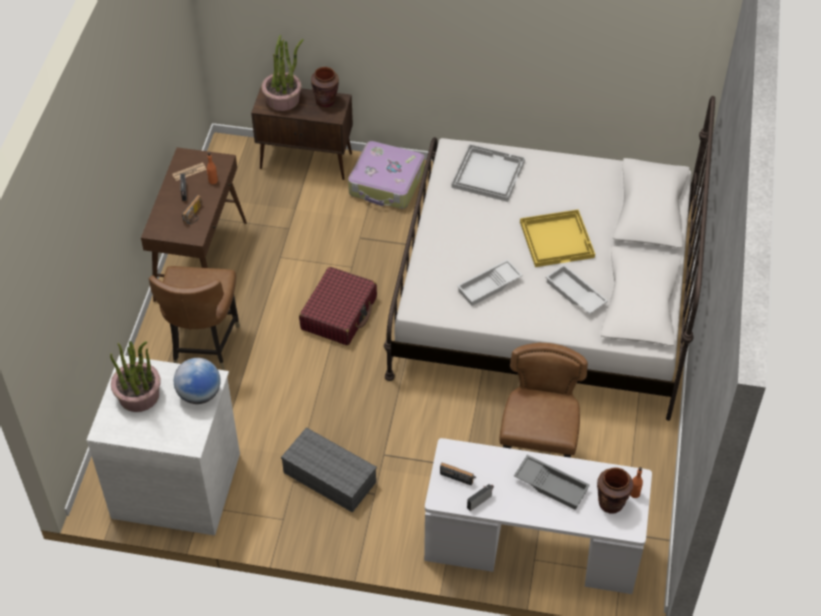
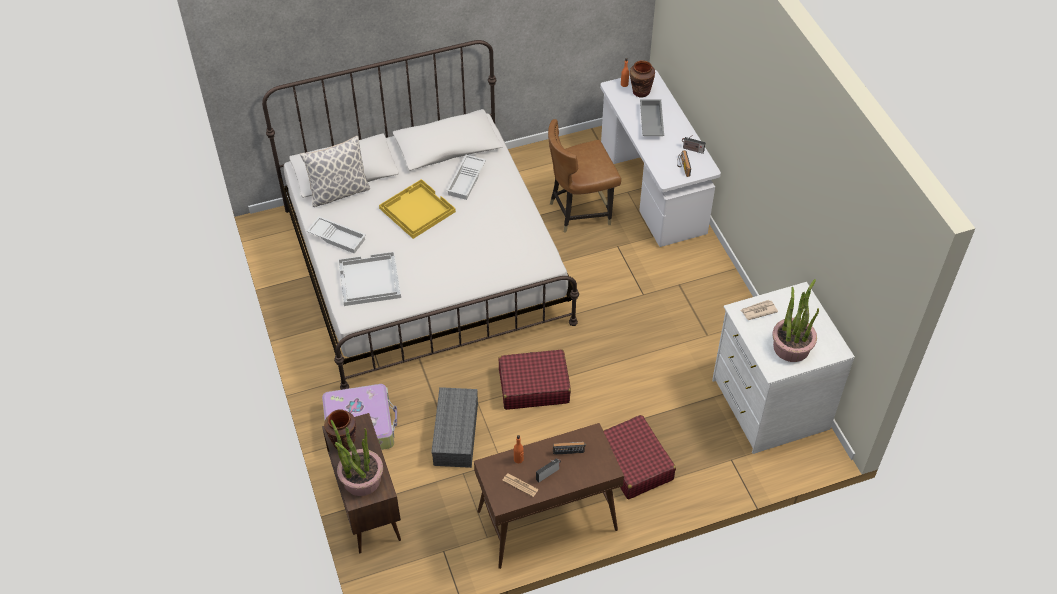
camera: 120 degrees left, 0 degrees up
(199, 394) = (758, 311): globe -> newspaper
(203, 345) = (634, 464): brown chair -> red suitcase
(328, 477) = (687, 317): grey storage box -> grey storage box (456, 435)
(489, 286) = (494, 229): white tray -> white tray (338, 237)
(620, 192) = (339, 192): none -> pillow

